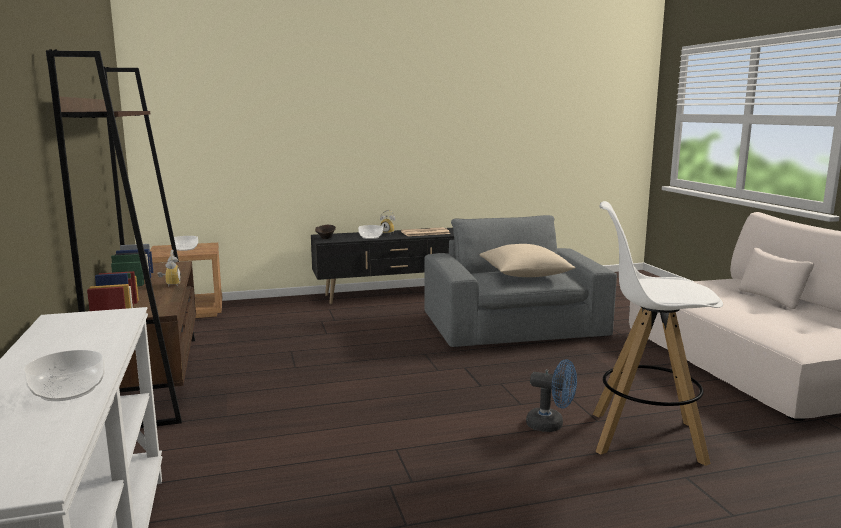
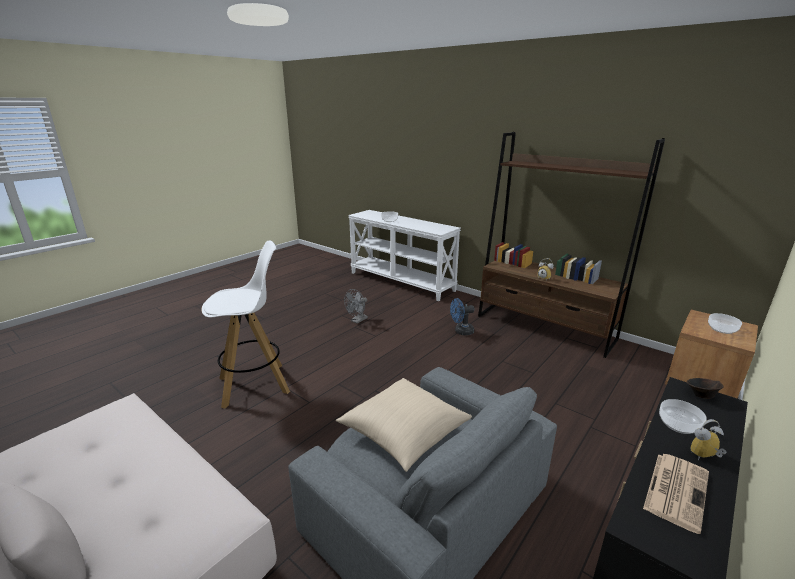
camera: 145 degrees right, 10 degrees up
(389, 494) = (357, 321): none -> grey fan
(551, 425) = (312, 374): blue fan -> blue fan (461, 331)

